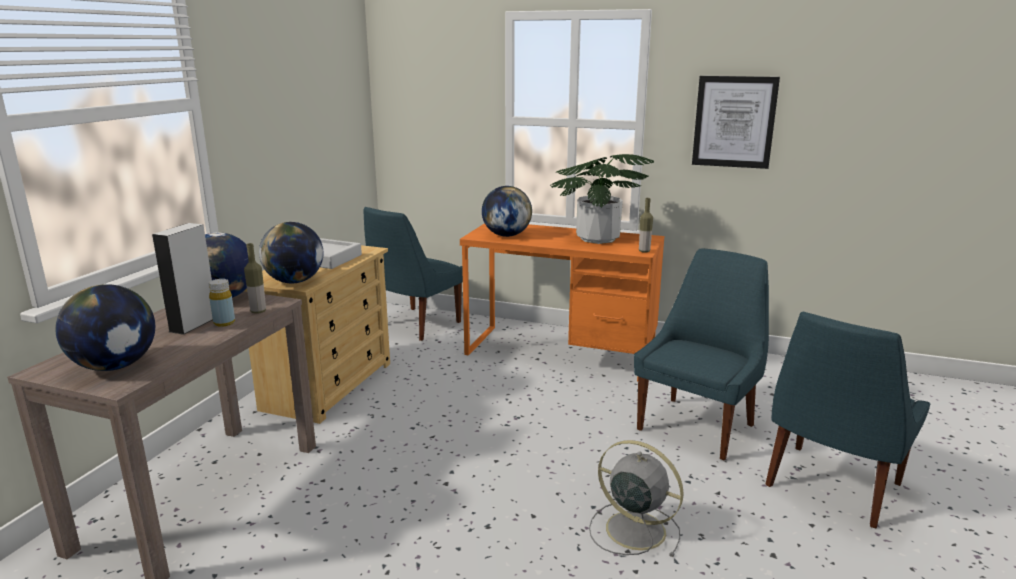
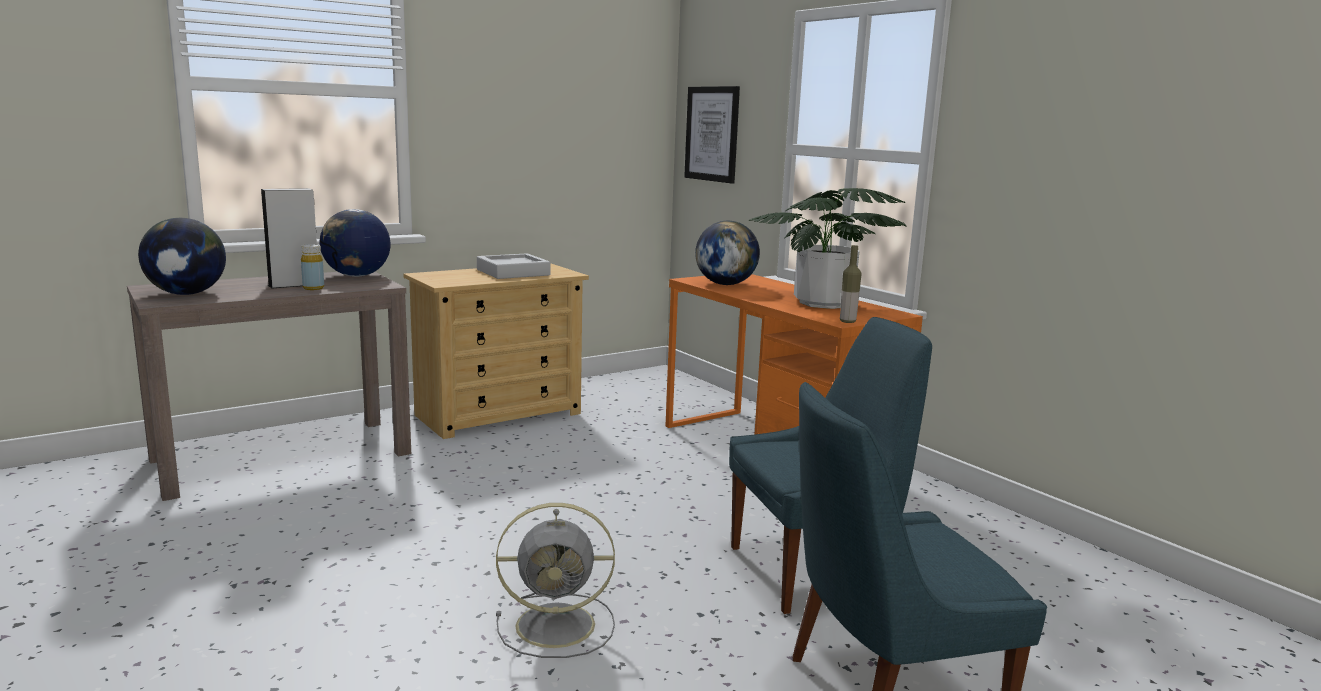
camera: 35 degrees right, 5 degrees down
(258, 311) = (354, 287): bottle -> none
(295, 281) = (445, 280): globe -> none
(414, 325) = (660, 389): blue chair -> none
(633, 529) = (559, 625): grey fan -> grey fan turned 105 degrees clockwise
(734, 122) = (1045, 156): picture -> picture (712, 134)

